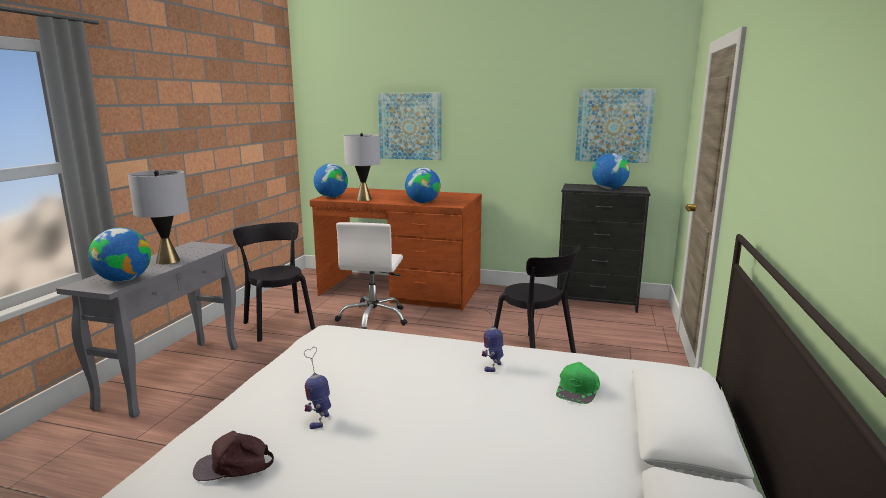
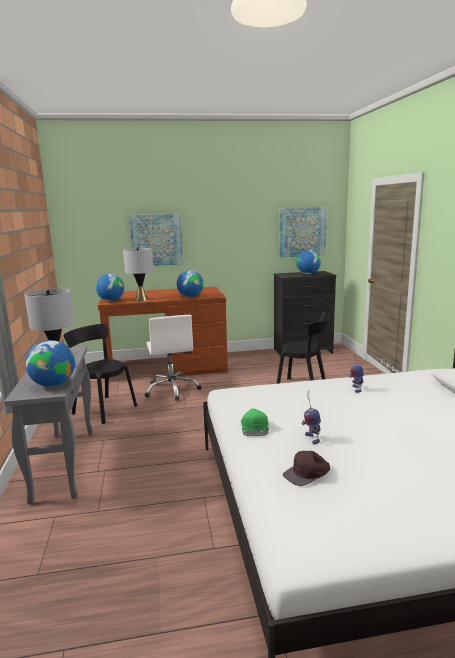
camera: 25 degrees left, 0 degrees up
(578, 389) = (413, 390): green cap -> green cap (255, 427)

